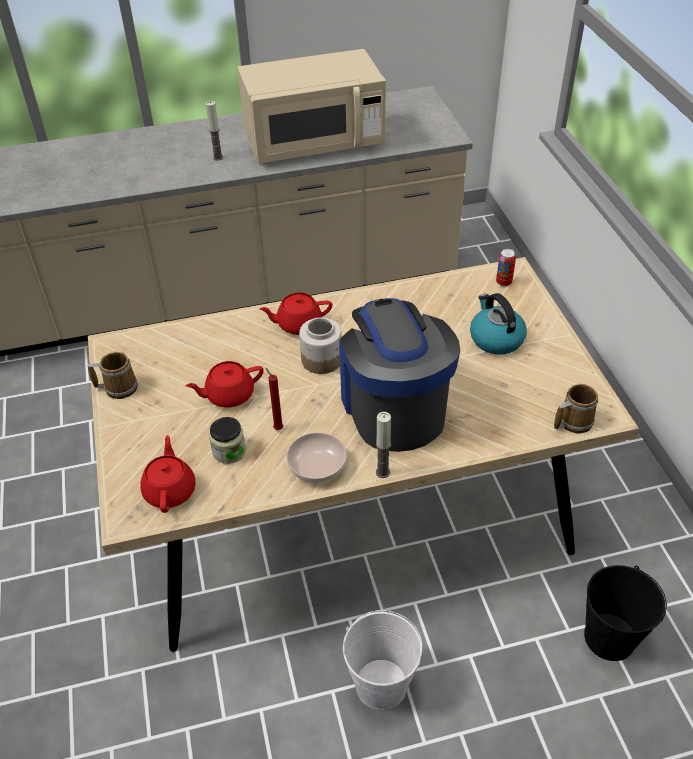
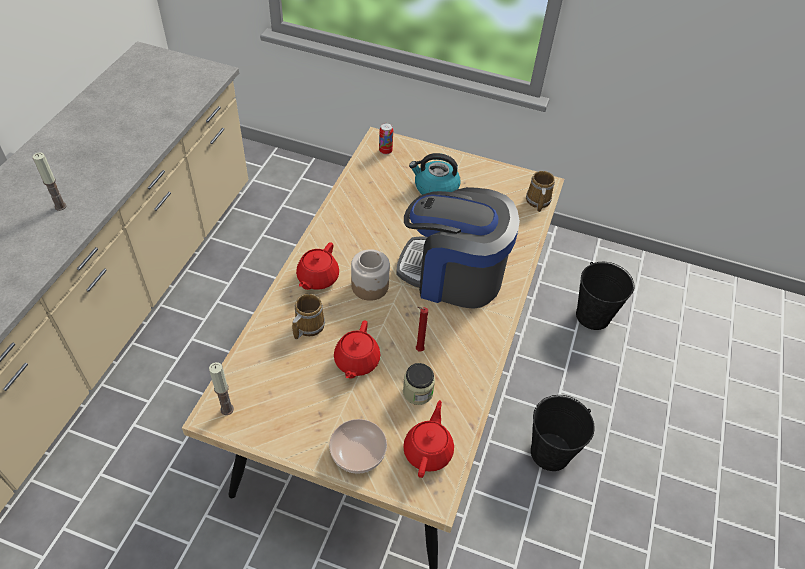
camera: 60 degrees left, 5 degrees up
(119, 387) = (276, 433): mug -> mug (307, 326)
(170, 490) = (428, 451): red teapot -> red teapot turned 75 degrees clockwise
(314, 143) = (123, 141): beige microwave -> none
(316, 467) = (476, 348): bowl -> bowl (358, 453)
(381, 685) = (550, 452): white bucket -> black bucket
(383, 472) = (508, 315): candle -> candle (227, 409)

